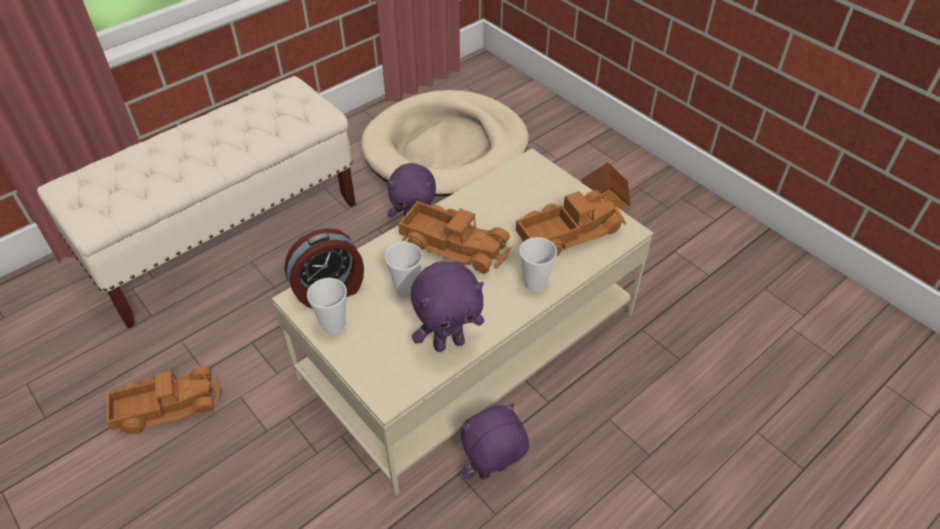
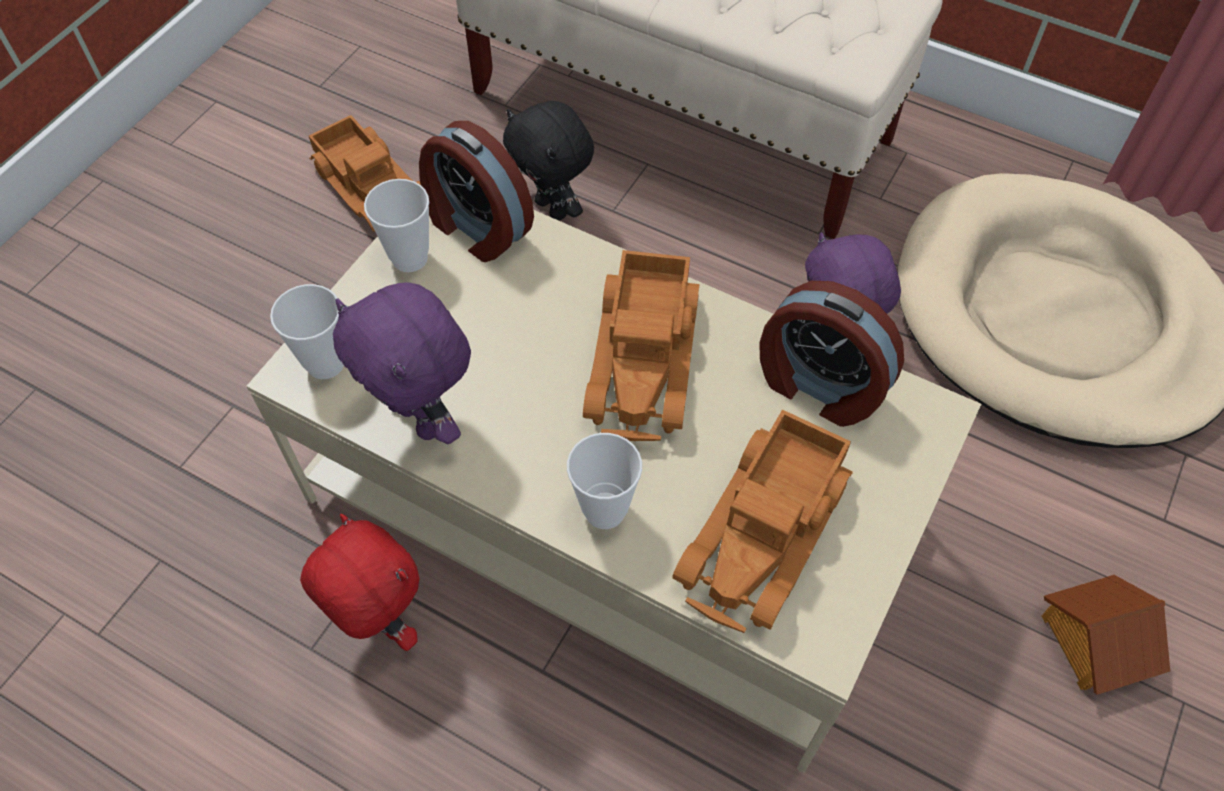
camera: 70 degrees right, 10 degrees up
(253, 314) = (553, 208): none -> black plush toy
(406, 288) = (518, 323): cup -> cup (325, 363)
(492, 473) = (380, 622): purple plush toy -> red plush toy
(500, 192) = (819, 386): none -> alarm clock
(568, 231) = (767, 532): toy truck -> toy truck turned 75 degrees clockwise

